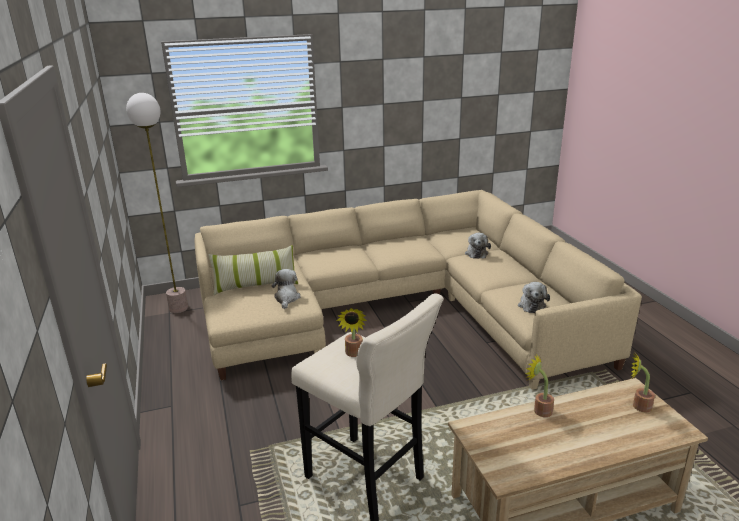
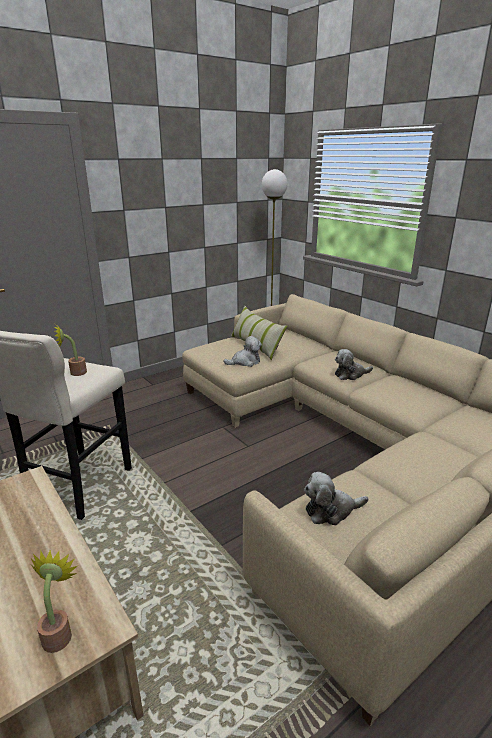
camera: 70 degrees right, 0 degrees up
(476, 253) = (452, 446): plush toy -> plush toy (350, 374)
(539, 409) = (56, 526): potted plant -> none

